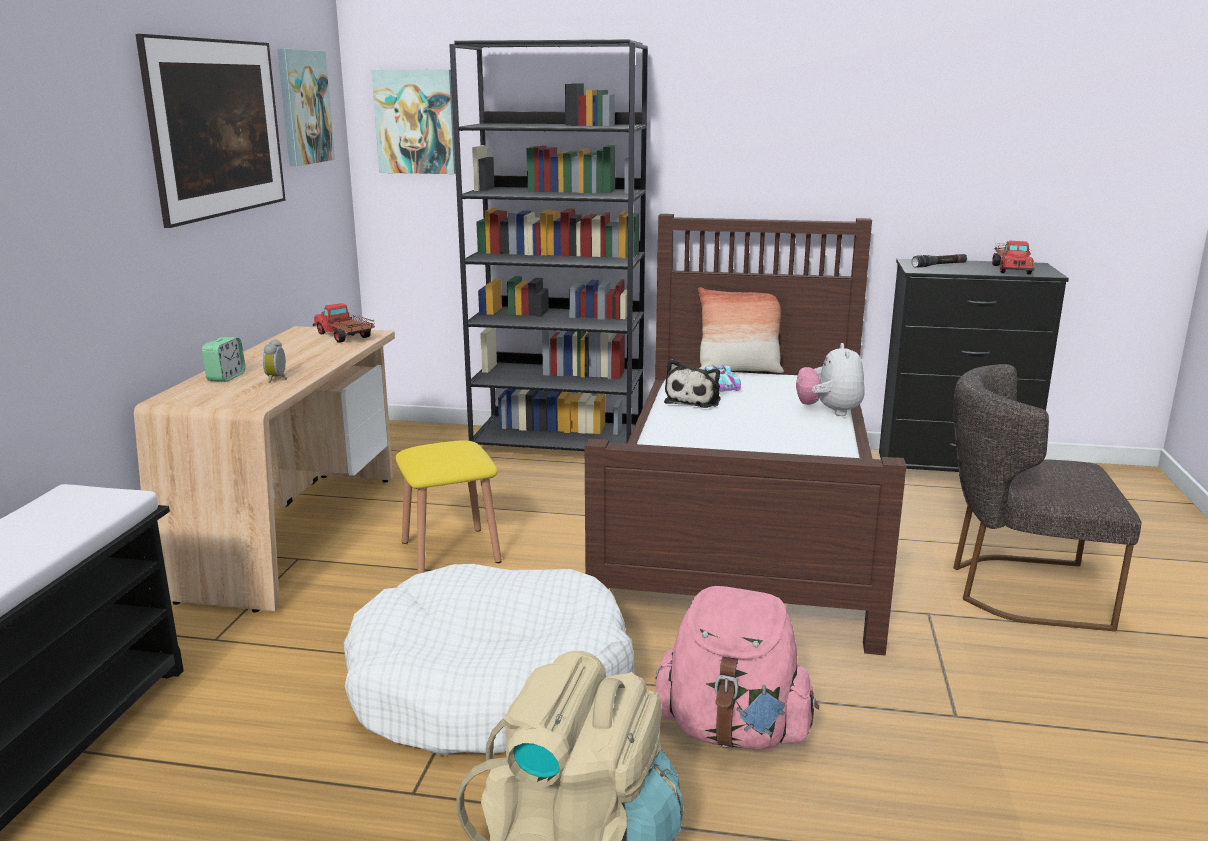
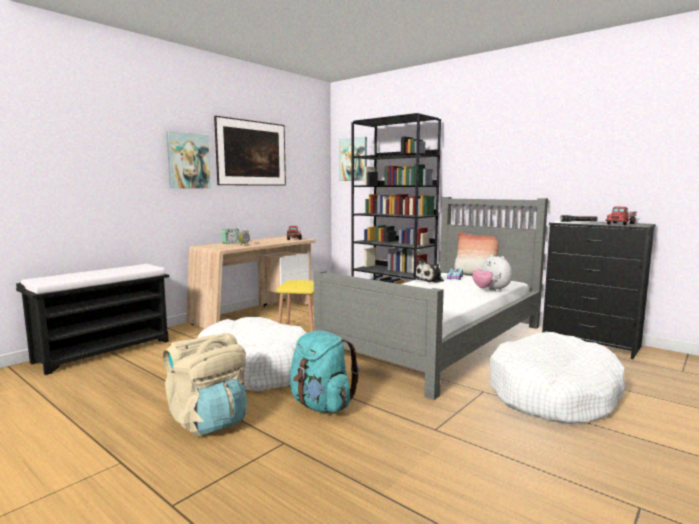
camera: 30 degrees right, 10 degrees down
(304, 107) = (303, 151): picture -> picture (188, 161)
(733, 731) = (321, 405): pink backpack -> turquoise backpack
(744, 520) = (439, 341): brown bed -> grey bed
(829, 412) = (491, 291): plush toy -> plush toy turned 60 degrees counterclockwise
(1018, 589) = (553, 394): grey chair -> white dog bed

